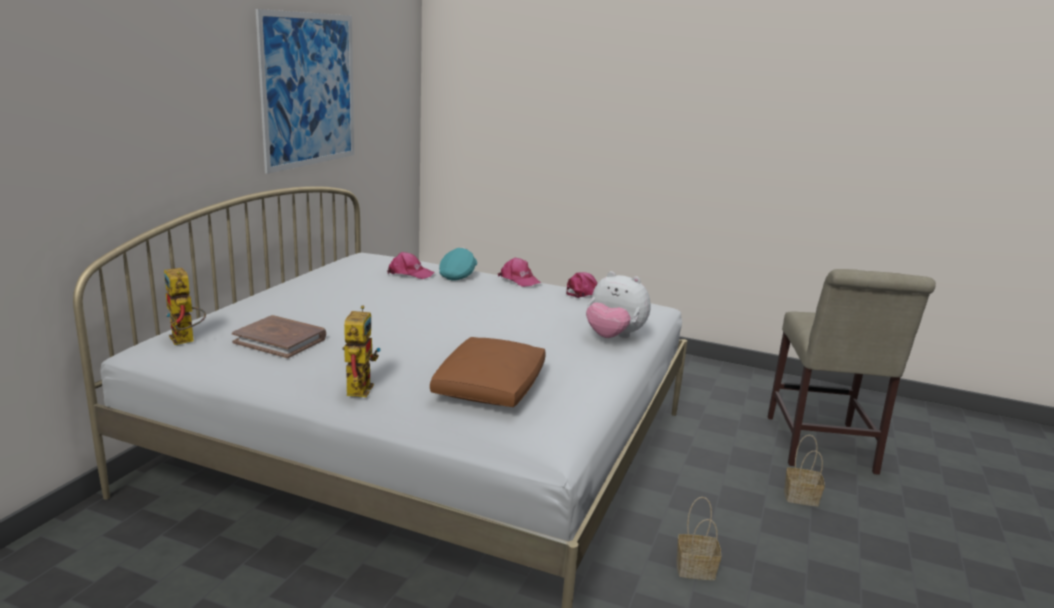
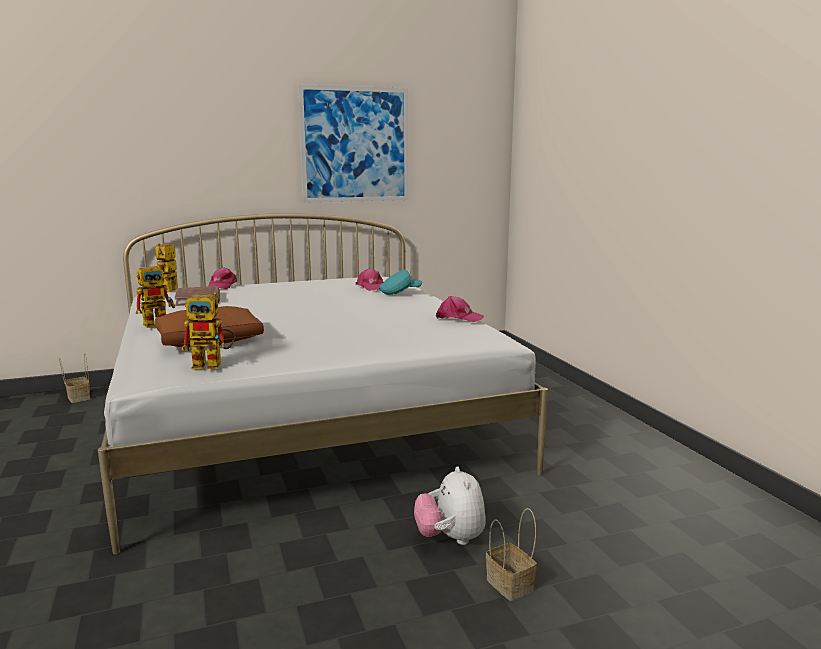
camera: 50 degrees right, 5 degrees down
(519, 280) = (435, 302): pink cap -> pink cap (222, 286)
(576, 409) = (214, 365): none -> toy robot
(613, 337) = (380, 343): plush toy -> plush toy (450, 538)
(694, 569) = (291, 568): basket -> basket (78, 397)
(821, 447) = (645, 566): beige chair -> none

